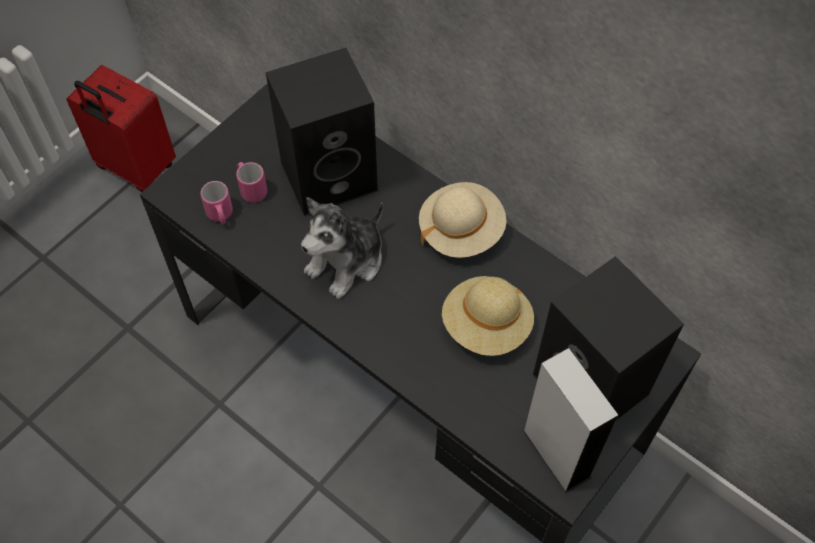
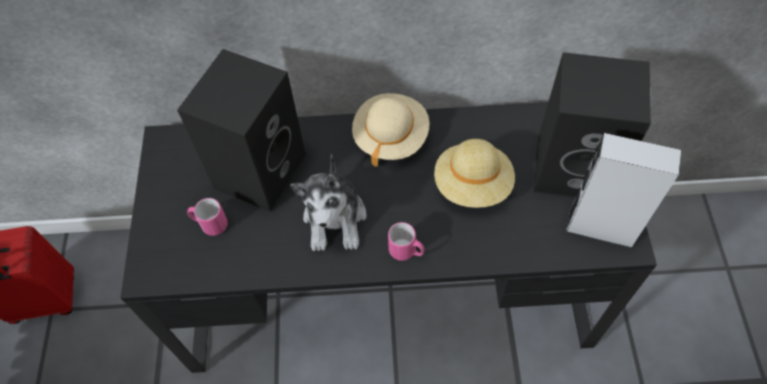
camera: 40 degrees left, 0 degrees up
(221, 215) = (206, 261): pink mug -> pink mug (406, 251)

